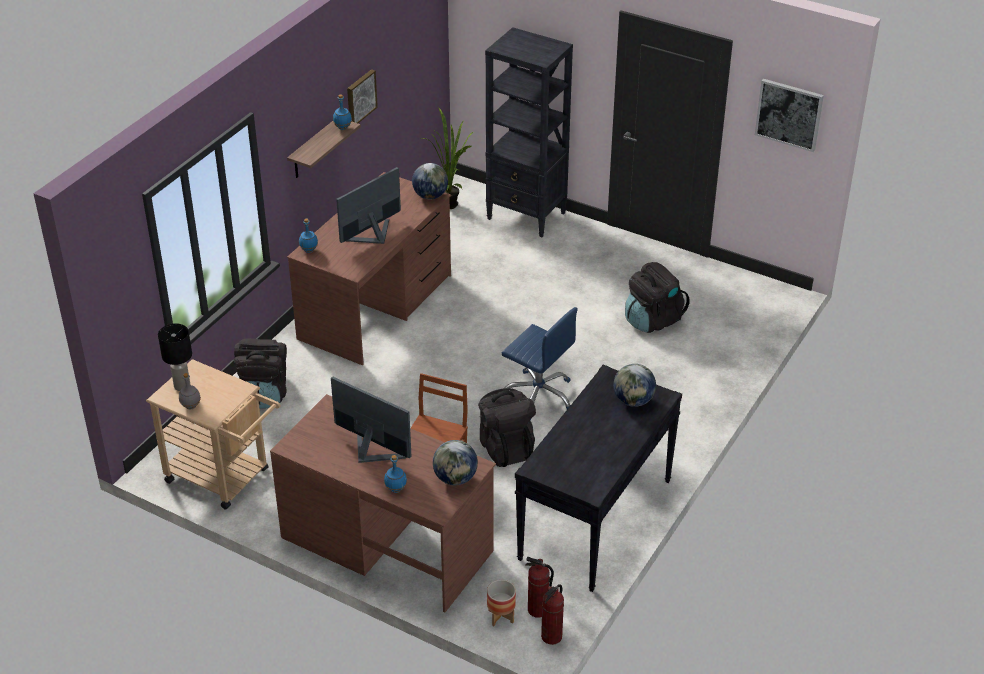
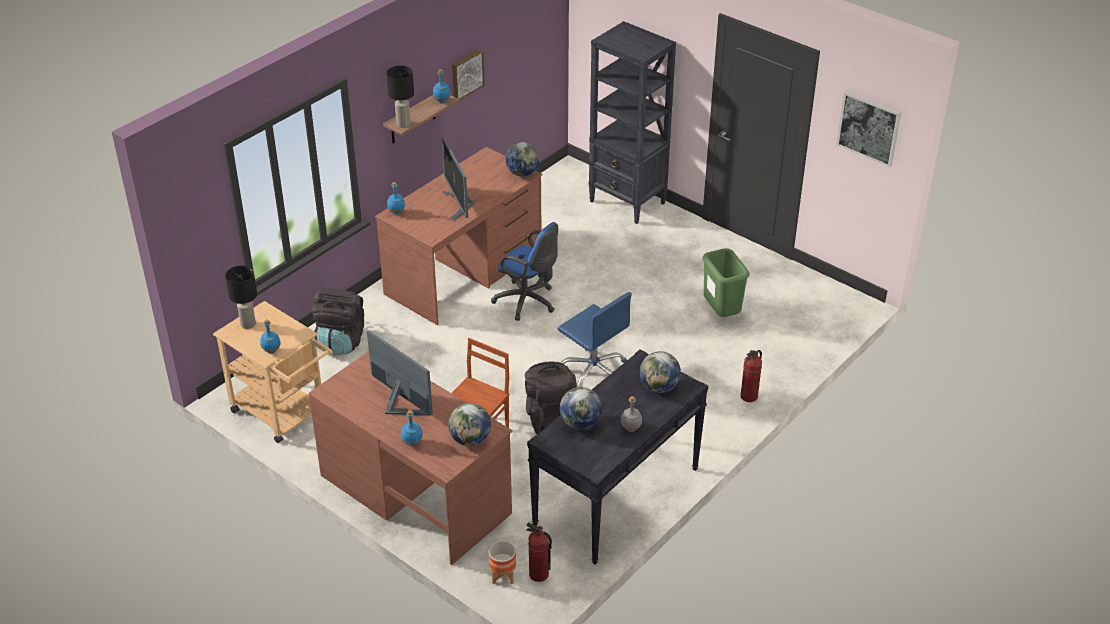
camera: 10 degrees right, 0 degrees up
(191, 406) = (250, 343): grey bottle -> grey bottle (630, 428)
(215, 411) = (271, 350): none -> blue bottle
(309, 156) = (403, 124): none -> black table lamp
(373, 236) = (459, 205): monitor -> monitor turned 75 degrees counterclockwise
(450, 202) = (559, 182): potted plant -> none
(451, 330) = (528, 302): none -> blue office chair
(552, 637) = (545, 602): fire extinguisher -> fire extinguisher (749, 397)
(564, 448) = (580, 423): none -> globe
(652, 320) = (722, 313): black backpack -> green trash can

